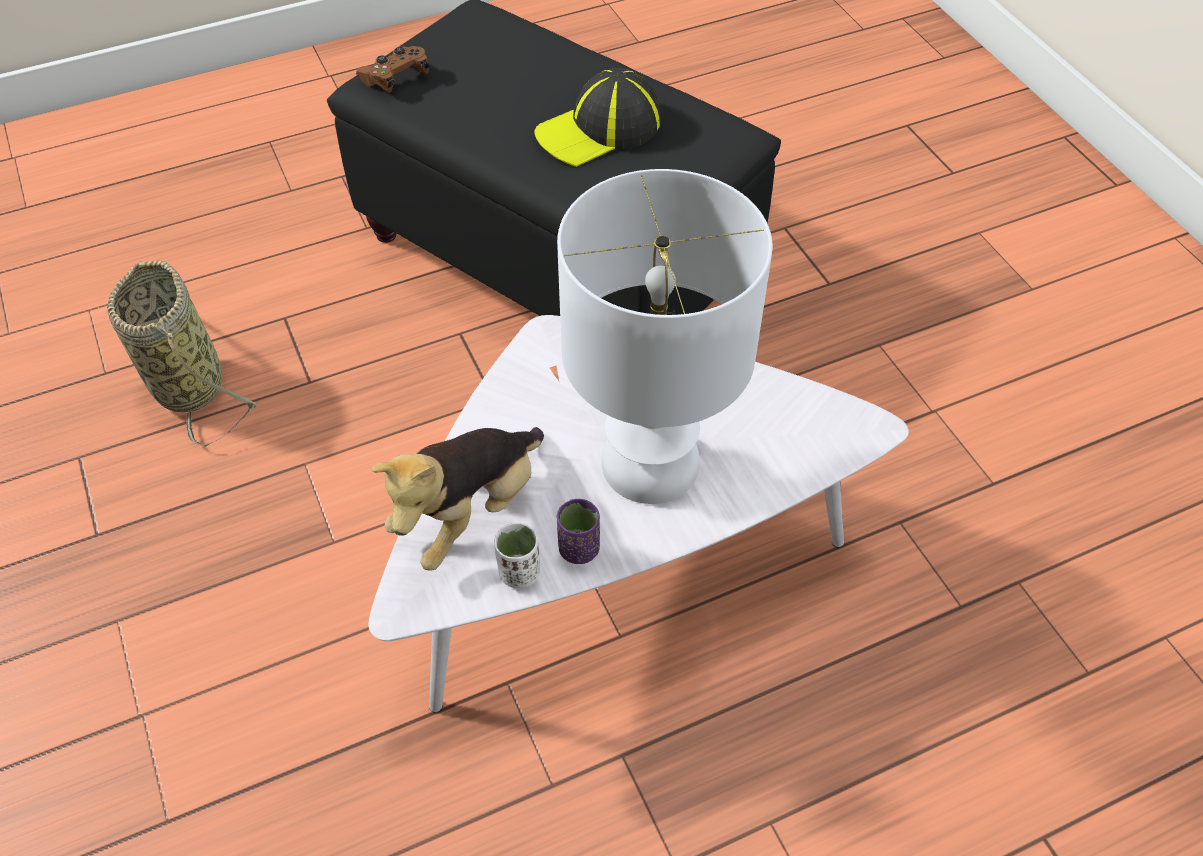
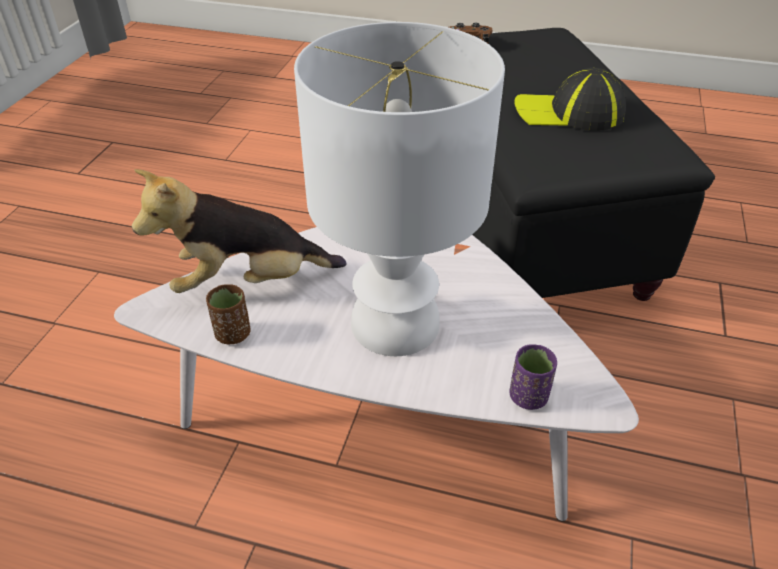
camera: 40 degrees right, 10 degrees down
(187, 381) = (256, 182): basket -> none
(519, 573) = (233, 334): white cup -> brown cup
(579, 549) = (285, 344): purple cup -> purple cup (528, 397)

